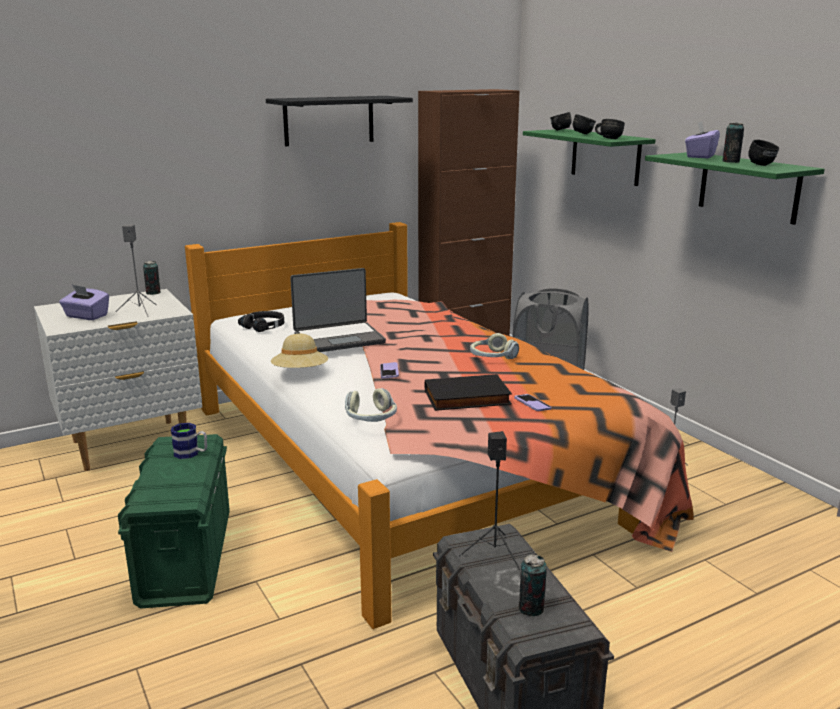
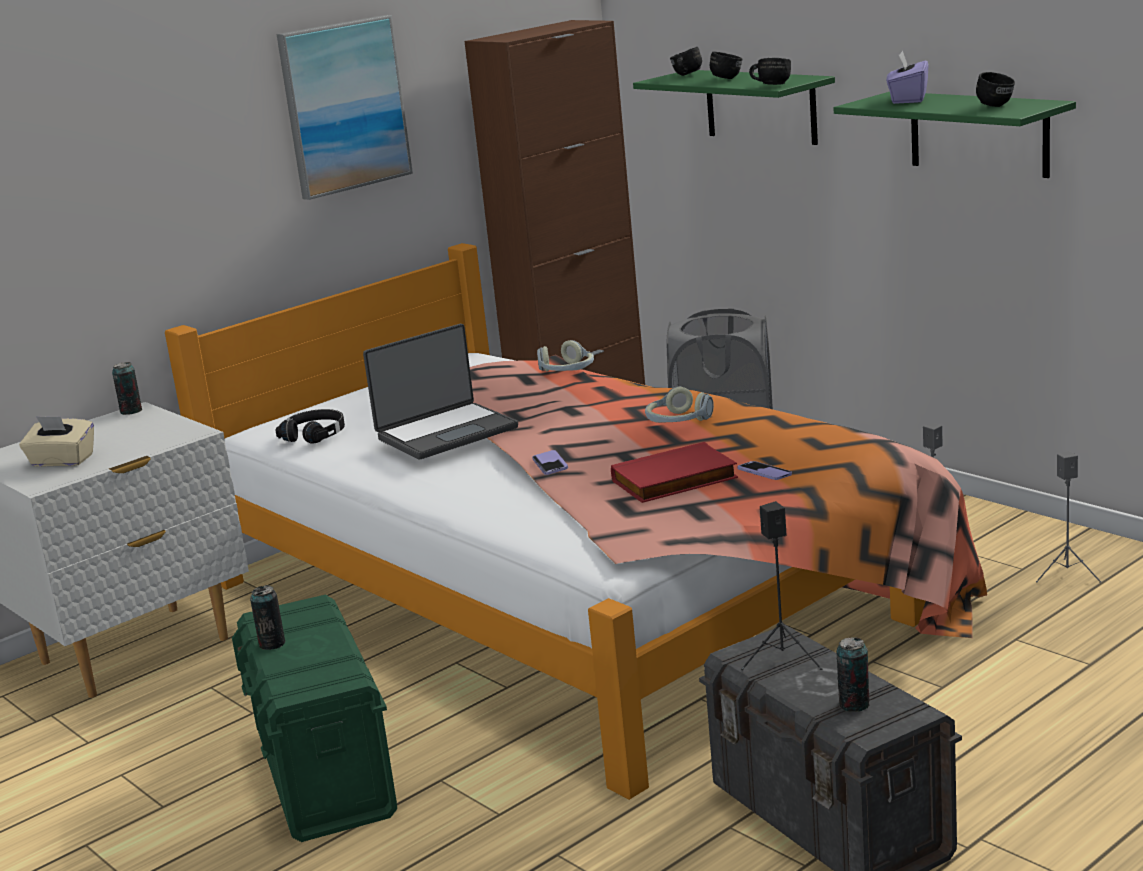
camera: 10 degrees left, 0 degrees up
(86, 316) = (62, 461): purple tissue box -> beige tissue box
(140, 310) = (137, 440): grey speaker -> grey speaker (1066, 574)
(191, 453) = (309, 624): mug -> none
(300, 373) = (420, 489): beige hat -> none
(329, 120) = (344, 106): black shelf -> picture
(371, 418) = (564, 526): headphones -> headphones (567, 371)
(467, 398) = (675, 481): black book -> red book
(731, 162) = (953, 105): can -> can (272, 644)

